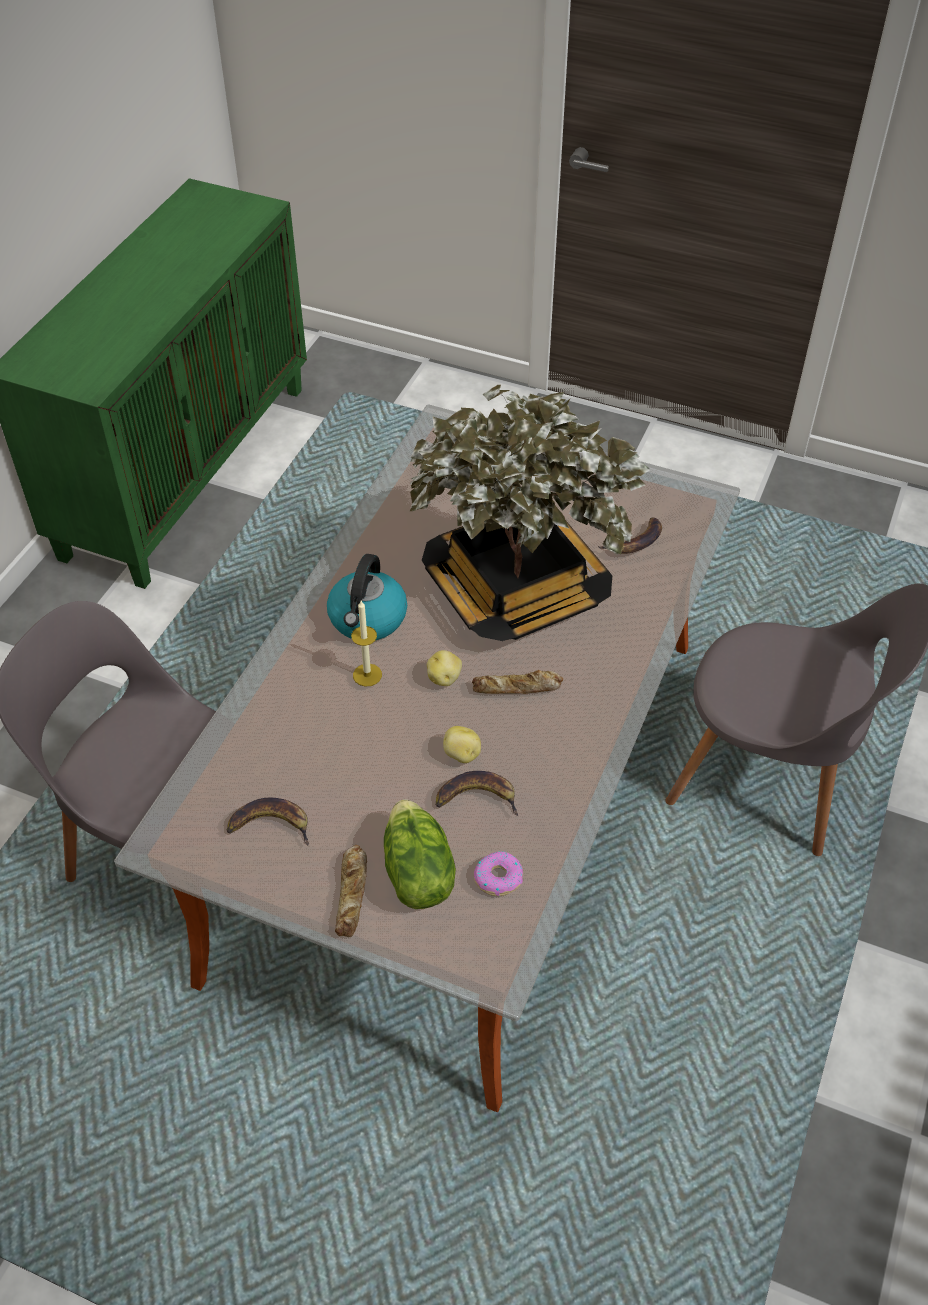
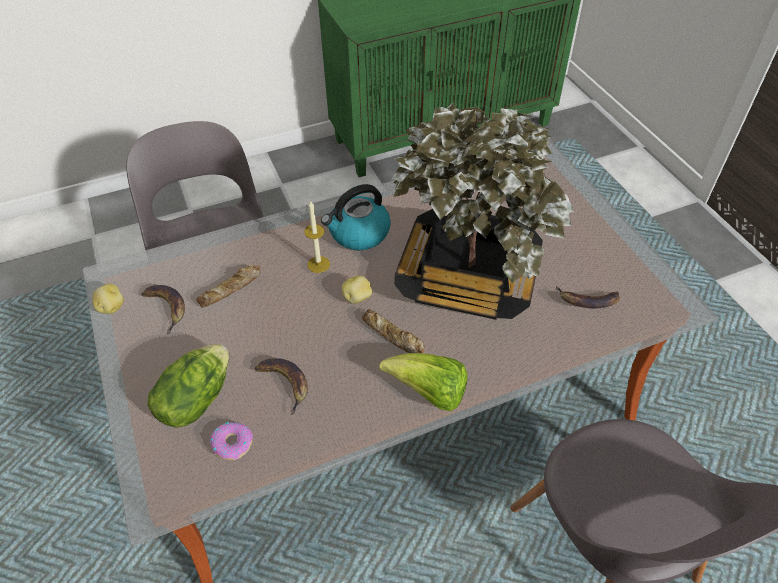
camera: 45 degrees right, 0 degrees up
(352, 894) = (151, 381): bread -> bread (231, 289)
(462, 755) = (309, 350): potato -> potato (111, 307)
(603, 710) = (428, 393): none -> lettuce

